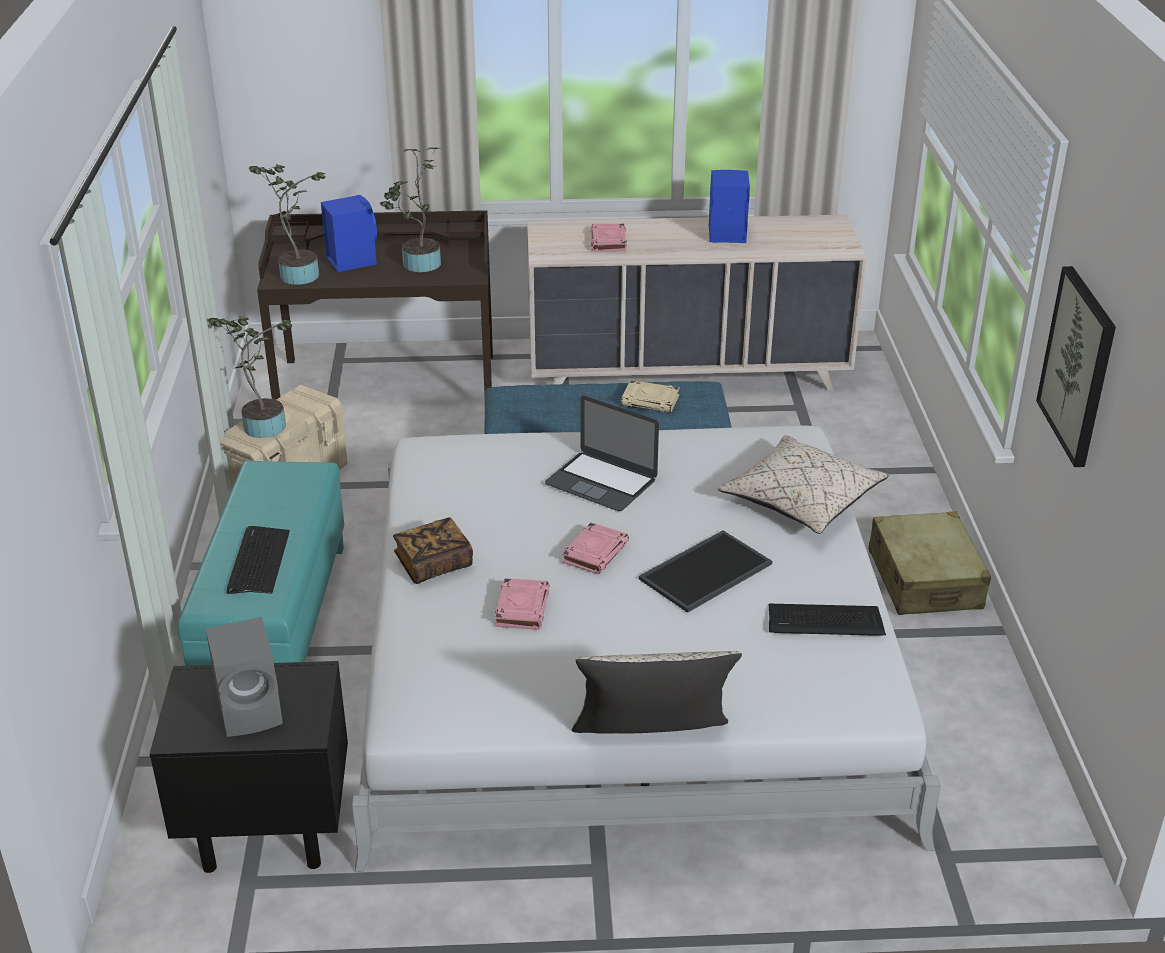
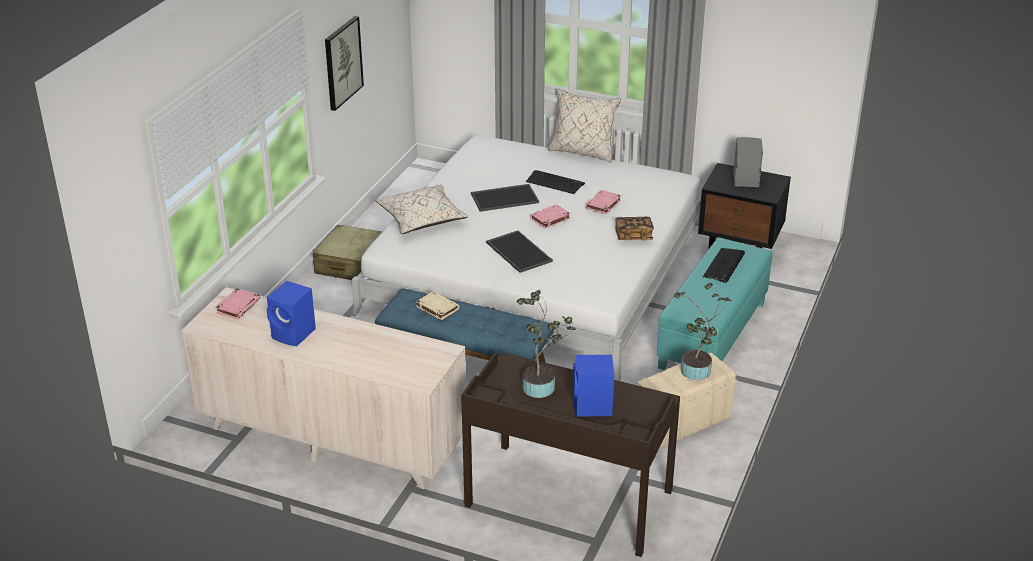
camera: 155 degrees left, 0 degrees up
(298, 274) = (642, 404): potted plant -> none
(601, 481) = (517, 252): laptop -> tray
(608, 242) = (387, 351): pink book -> pink book (238, 306)
(825, 621) = (471, 170): keyboard -> keyboard (555, 183)

